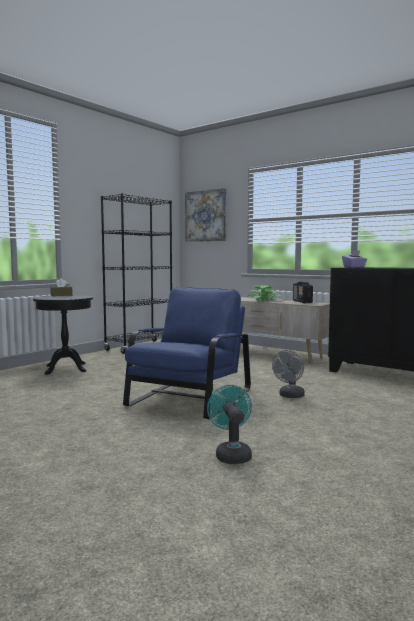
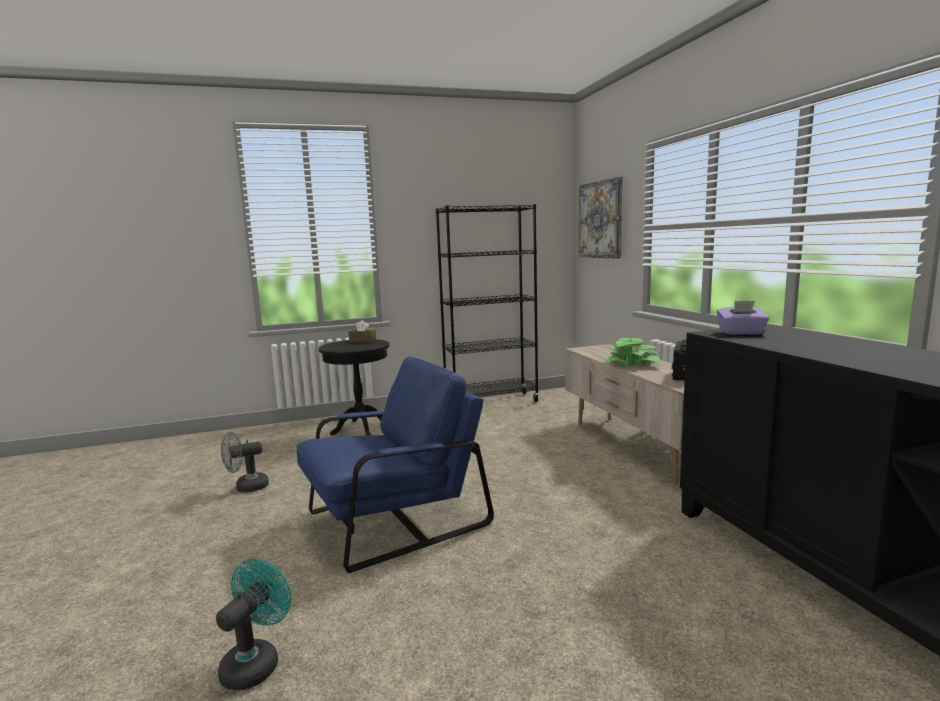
camera: 35 degrees right, 5 degrees up
(290, 396) = (525, 557): grey fan -> grey fan (246, 487)

